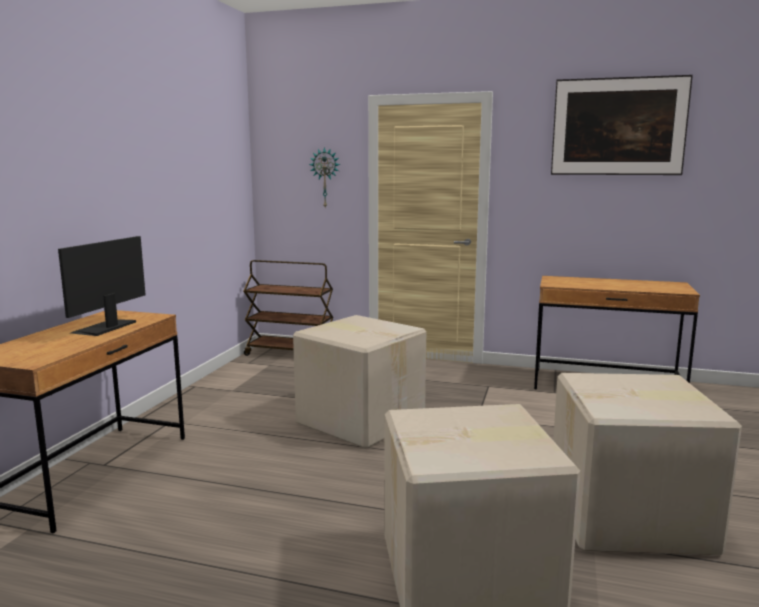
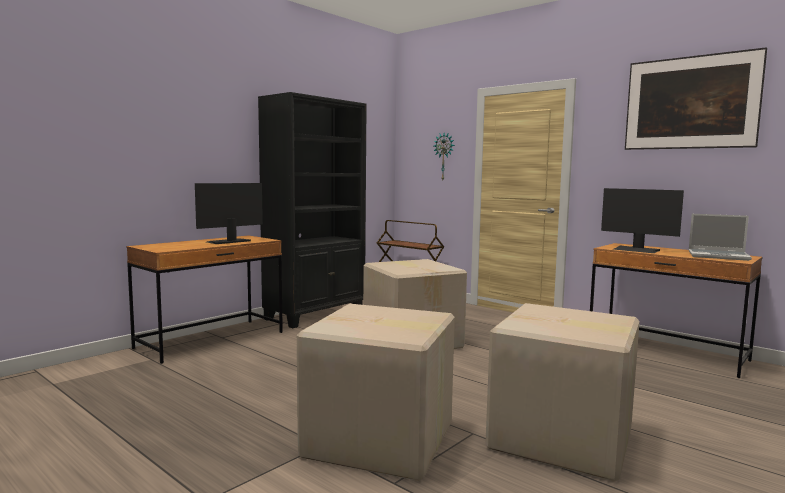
camera: 25 degrees right, 5 degrees down
(202, 401) = (316, 315): none -> black bookcase
(580, 285) = (636, 250): none -> monitor
(658, 286) = (719, 256): none -> laptop

